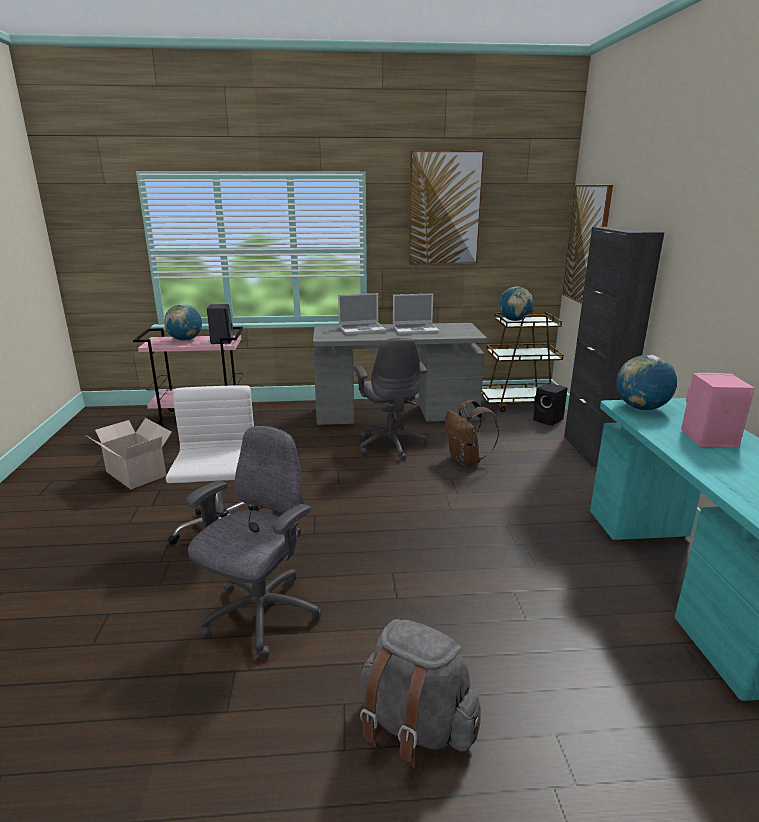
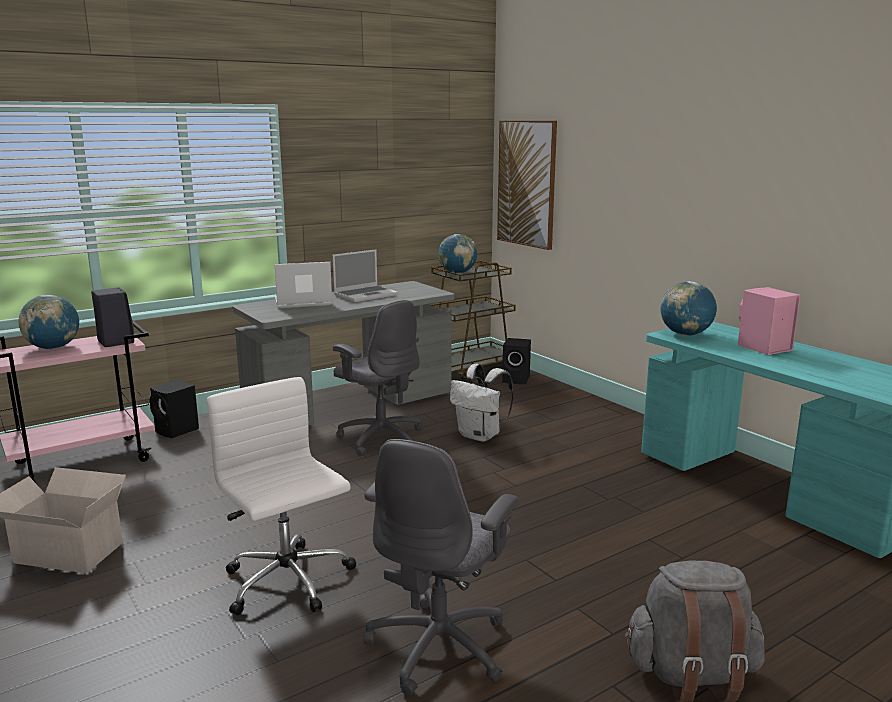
camera: 30 degrees left, 5 degrees down
(260, 615) = (440, 646): grey office chair -> grey office chair turned 150 degrees counterclockwise
(270, 409) = (177, 431): none -> black speaker
(362, 329) = (302, 302): laptop -> laptop turned 150 degrees counterclockwise
(444, 209) = (369, 149): picture -> none
(466, 461) = (481, 436): brown backpack -> white backpack
(591, 450) = (584, 400): black cabinet -> none

